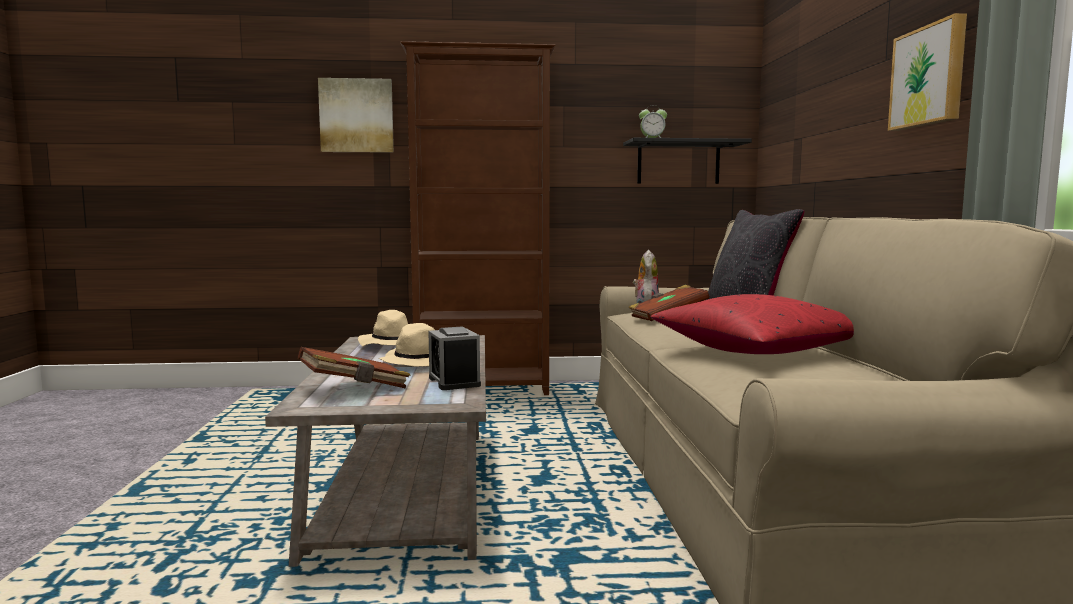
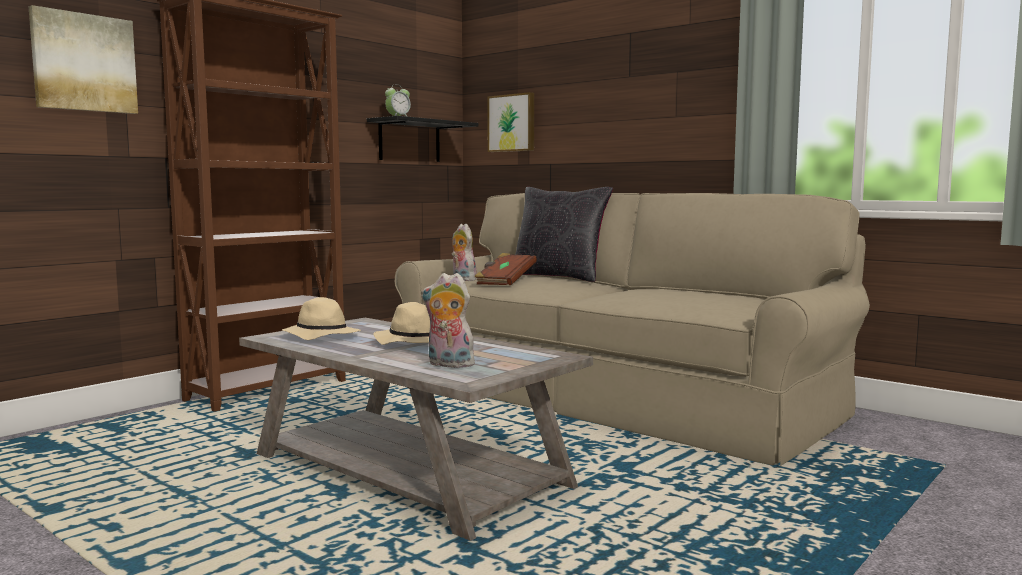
camera: 45 degrees left, 0 degrees up
(355, 388) = (448, 365): brown book -> plush toy
(454, 382) = (498, 347): alarm clock -> none
(757, 350) = (646, 293): red pillow -> none
(929, 76) = (679, 95): picture -> picture (512, 123)

